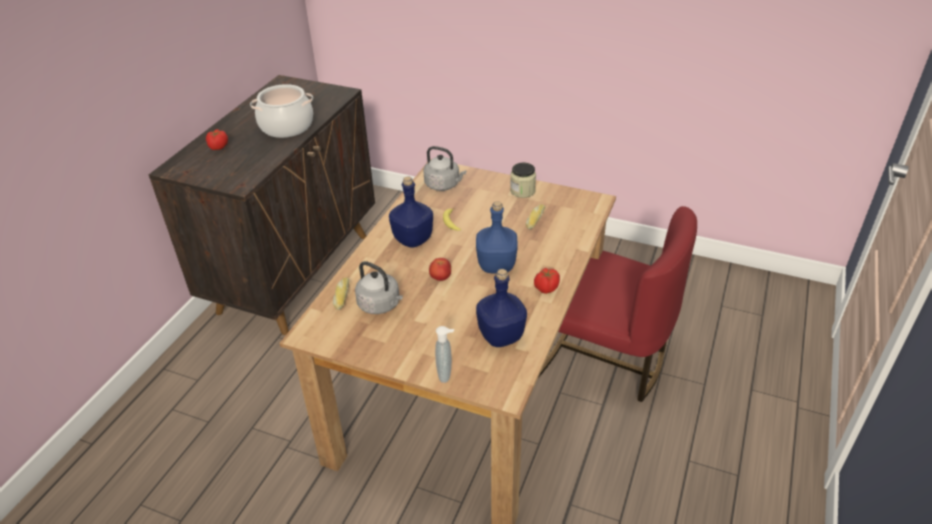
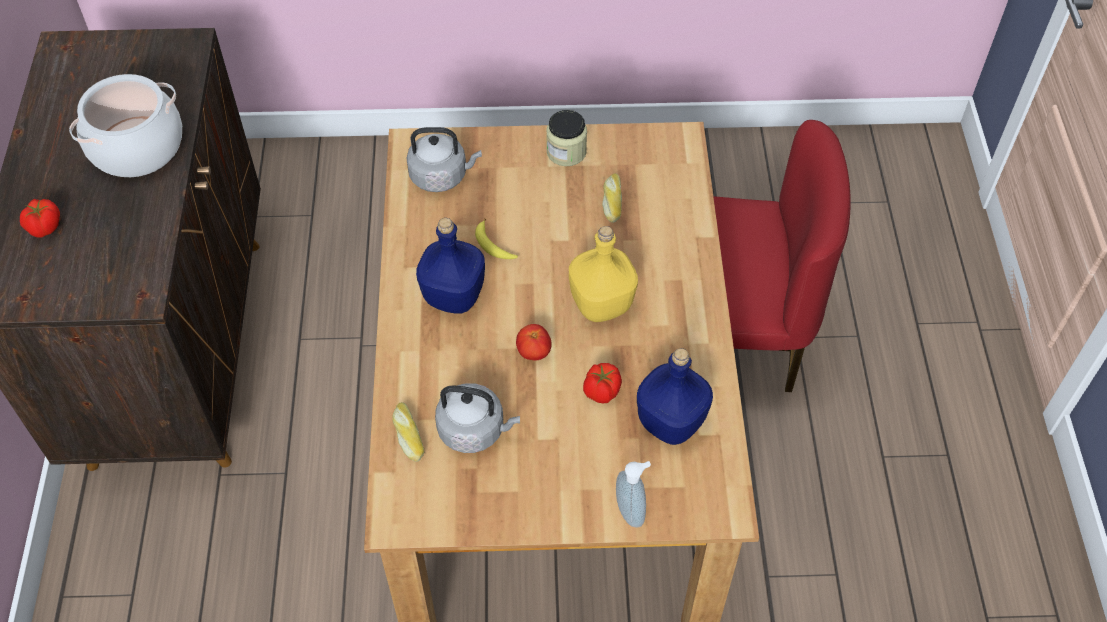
camera: 25 degrees left, 15 degrees up
(496, 266) = (602, 305): blue bottle -> yellow bottle
(546, 288) = (689, 320): tomato -> tomato (601, 391)

